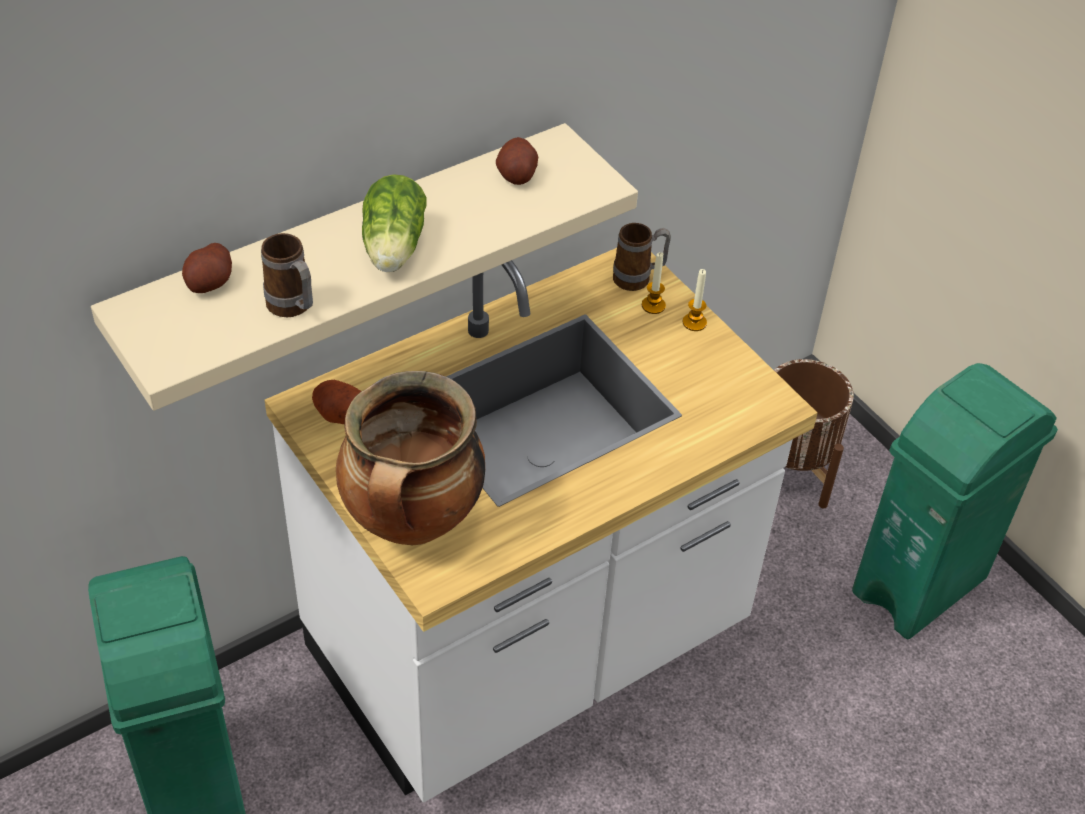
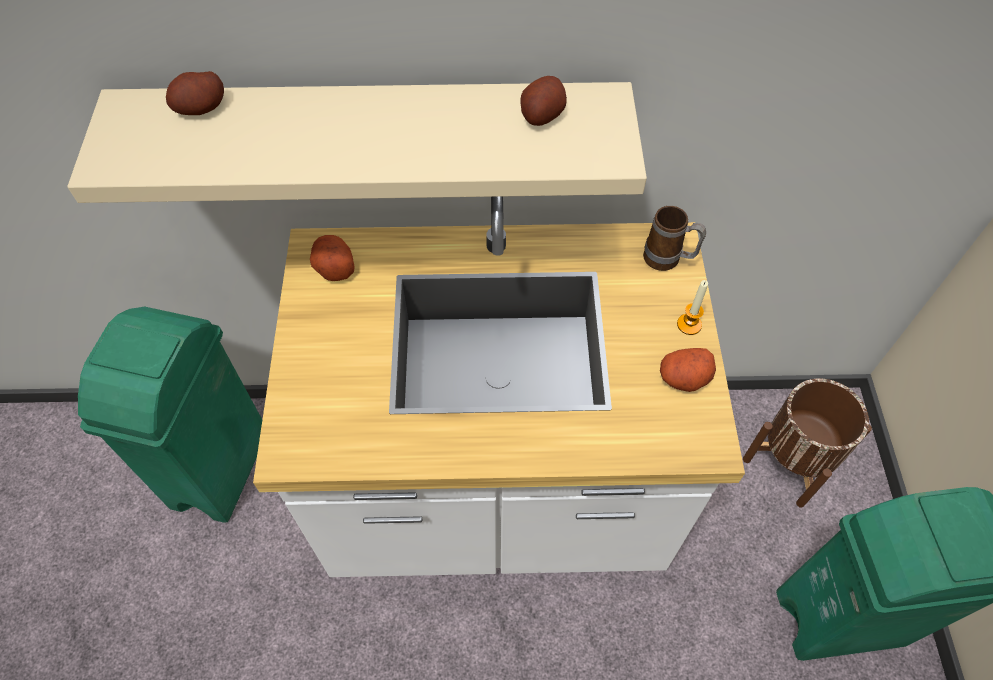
camera: 35 degrees right, 10 degrees up
(293, 309) = (242, 160): mug -> none
(393, 249) = (371, 140): lettuce -> none
(413, 522) = (312, 392): cooking pot -> none
(653, 305) = (663, 291): candle -> none
(721, 365) = (684, 378): none -> potato

